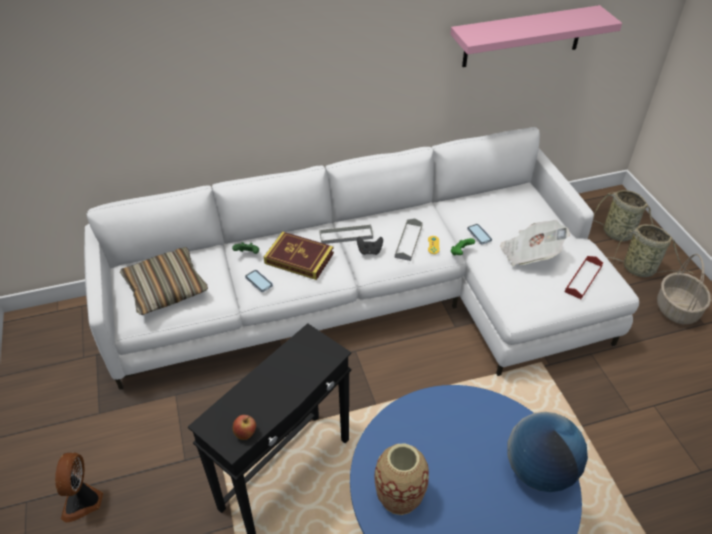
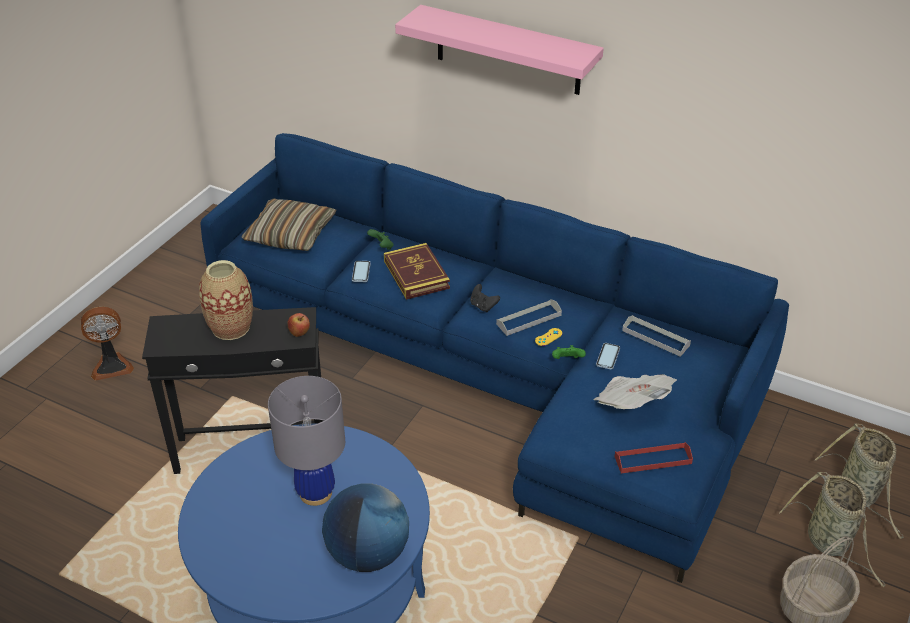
camera: 45 degrees right, 5 degrees down
(83, 501) = (112, 366): fan -> fan turned 150 degrees counterclockwise
(245, 433) = (174, 346): apple -> apple (299, 333)
(346, 236) = (481, 281): grey tray -> grey tray (655, 338)
(373, 298) = (497, 375): white sofa -> blue sofa
(399, 496) = (245, 484): vase -> vase (231, 327)
(451, 459) = (316, 493): none -> grey table lamp
(523, 37) = (782, 154): pink shelf -> pink shelf (508, 50)

